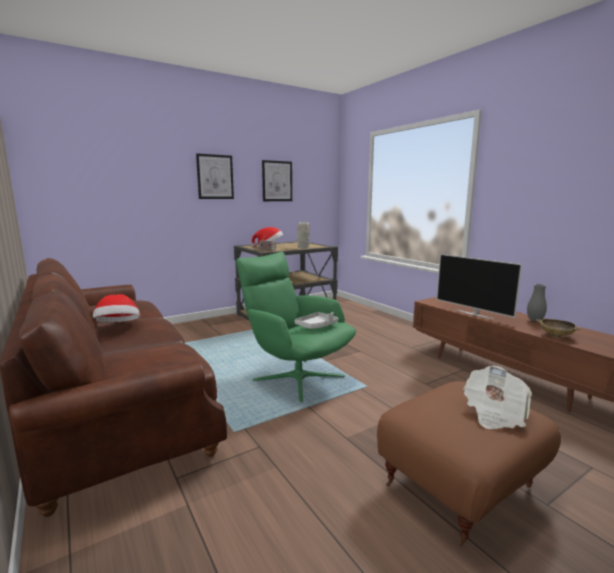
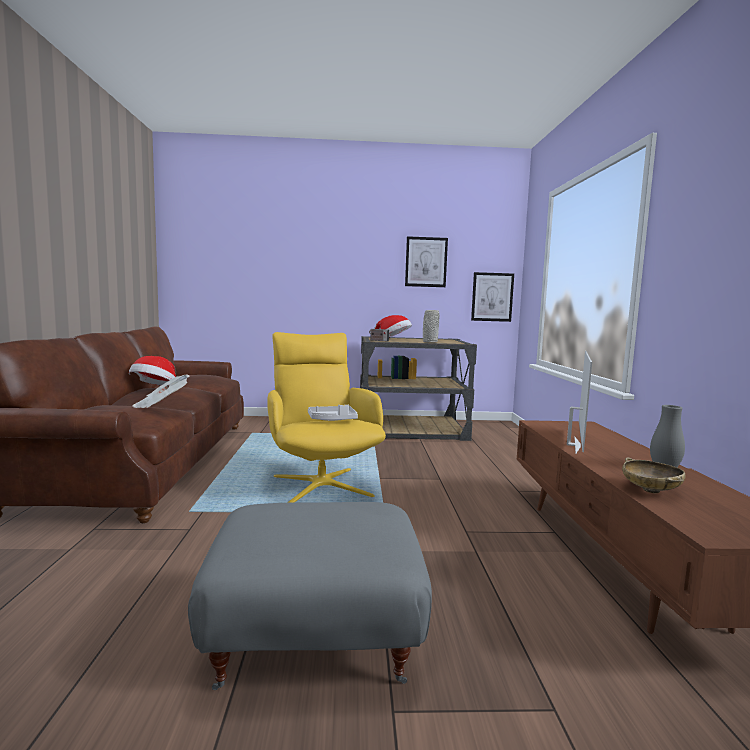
camera: 30 degrees right, 5 degrees down
(215, 177) = (346, 256): picture -> picture (492, 297)
(296, 378) = (321, 486): green armchair -> yellow armchair
(461, 488) = (314, 642): brown ottoman -> grey ottoman
(473, 314) = (573, 445): television -> television turned 150 degrees counterclockwise
(494, 413) = (338, 536): newspaper -> newspaper (161, 405)

